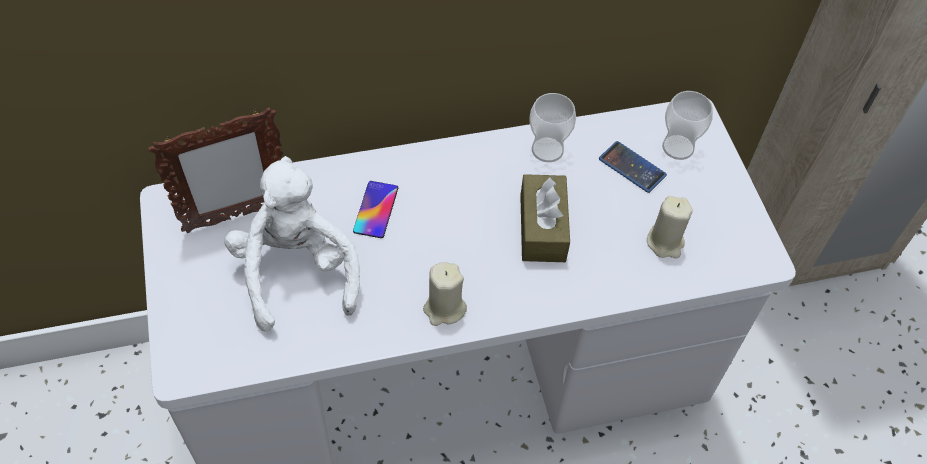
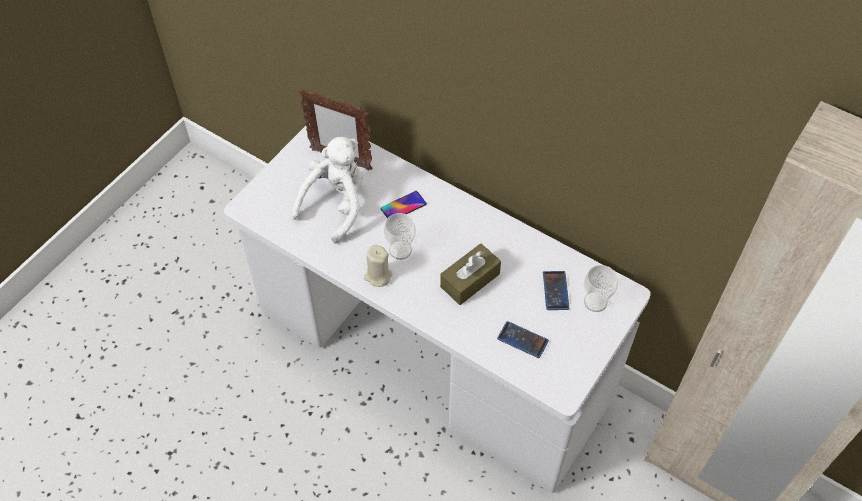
camera: 50 degrees right, 0 degrees up
(547, 150) = (522, 246): cup -> cup (400, 250)
(665, 242) = (522, 340): beige candle -> phone

